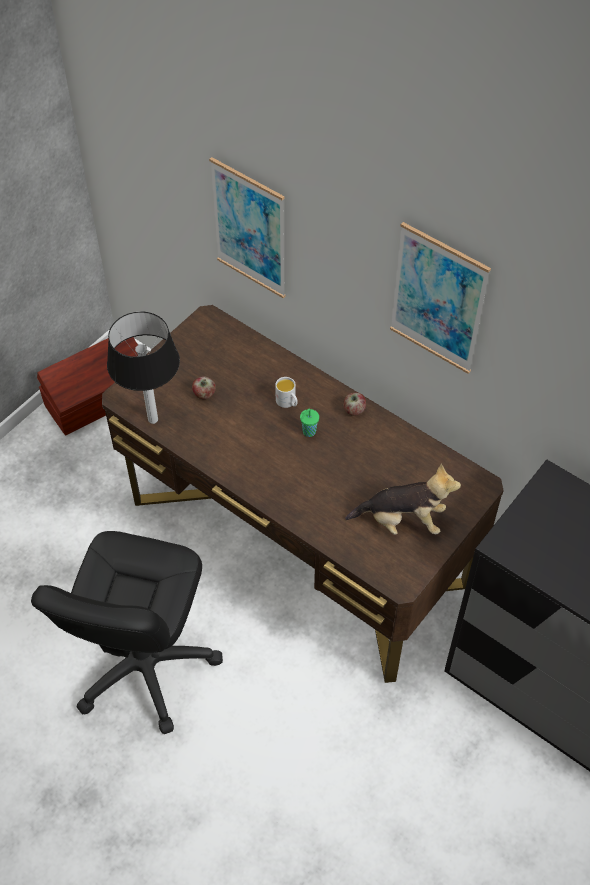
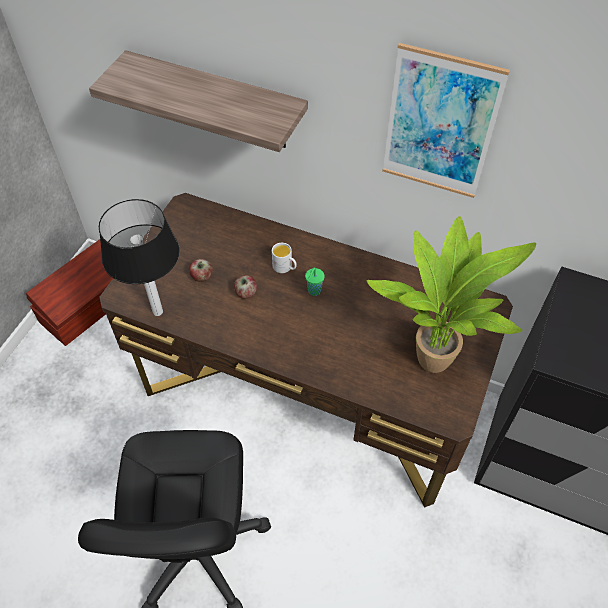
camera: 15 degrees left, 0 degrees up
(249, 229) = (217, 101): picture -> shelf
(354, 410) = (349, 262): apple -> apple (246, 293)
(403, 521) = (433, 356): plush toy -> potted plant

